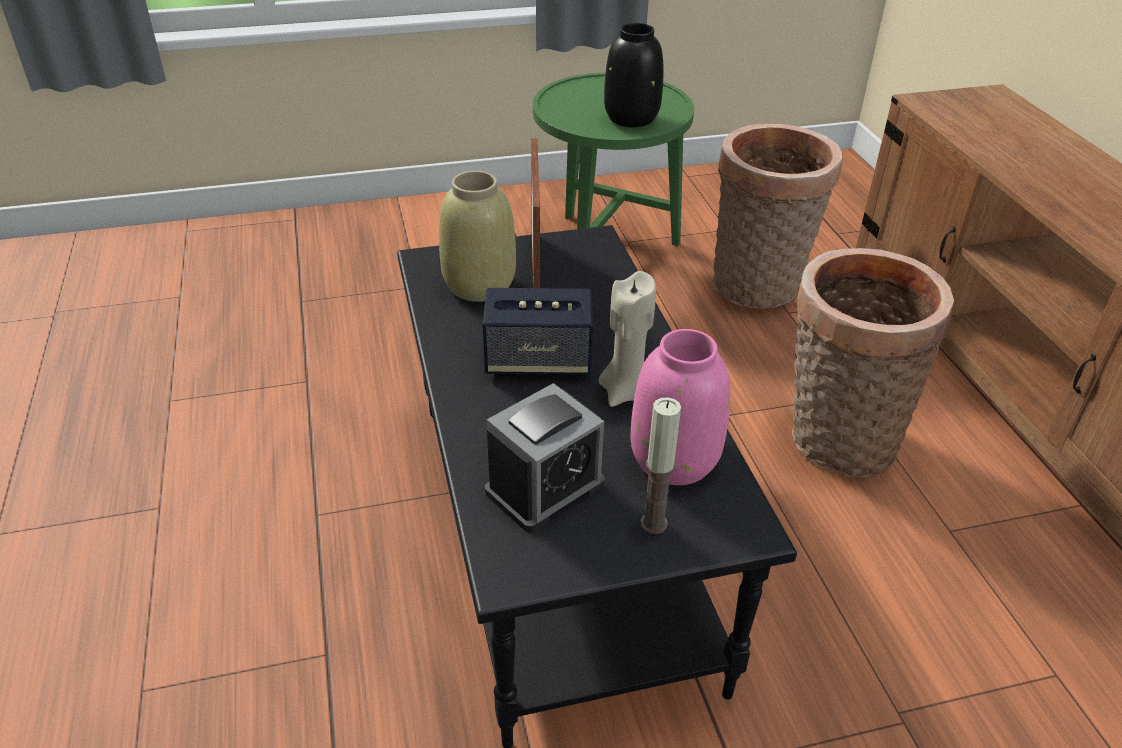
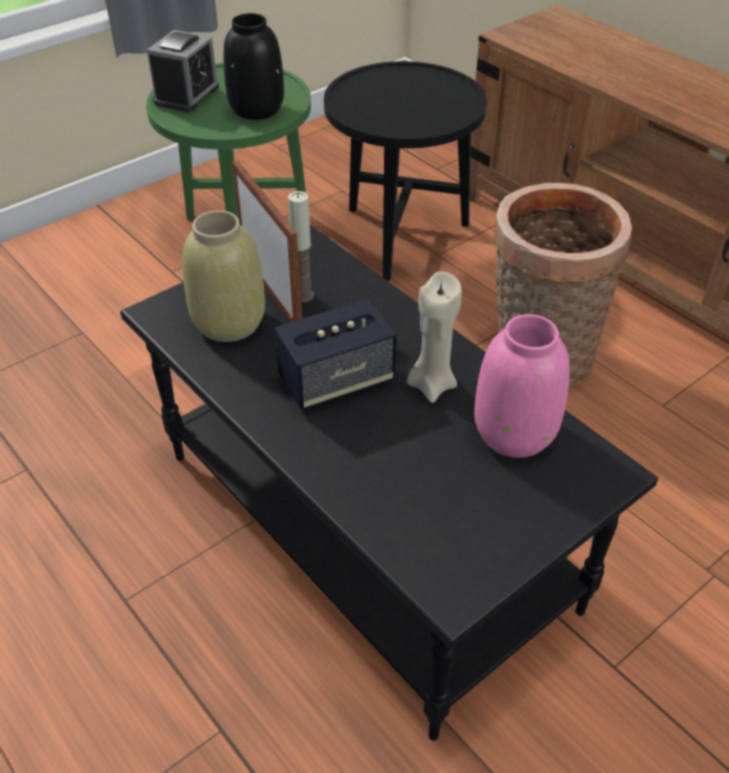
camera: 25 degrees left, 5 degrees up
(545, 488) = (427, 500): alarm clock -> alarm clock (187, 95)
(653, 523) = (537, 497): candle -> candle (303, 296)
(757, 289) = (400, 240): basket -> black side table

